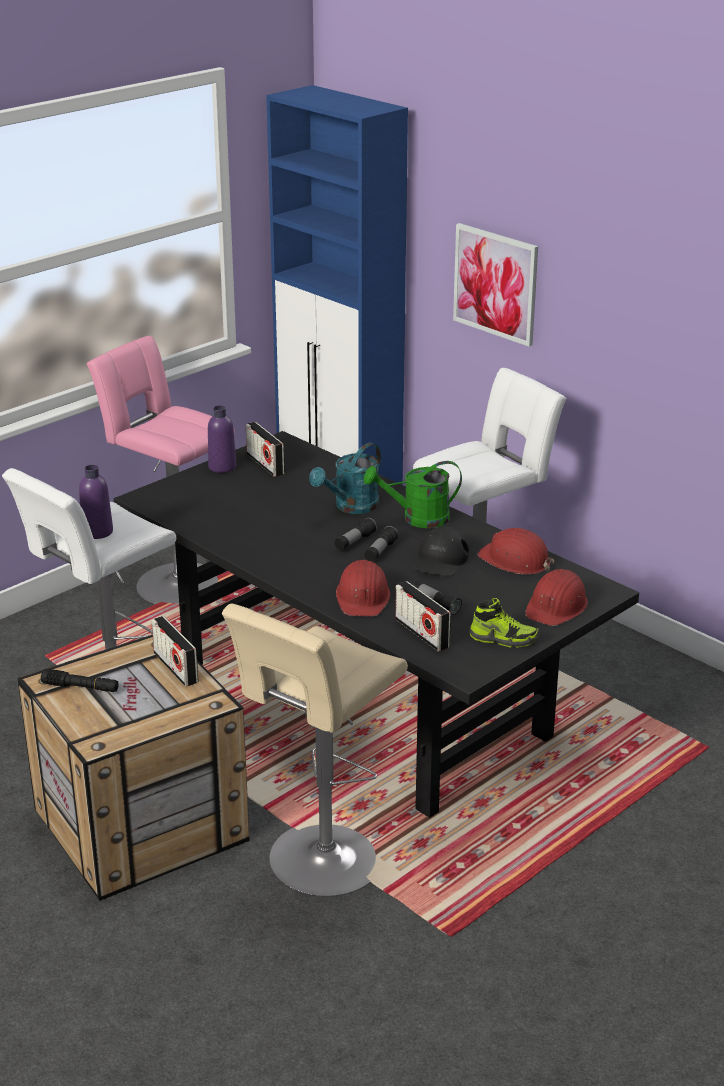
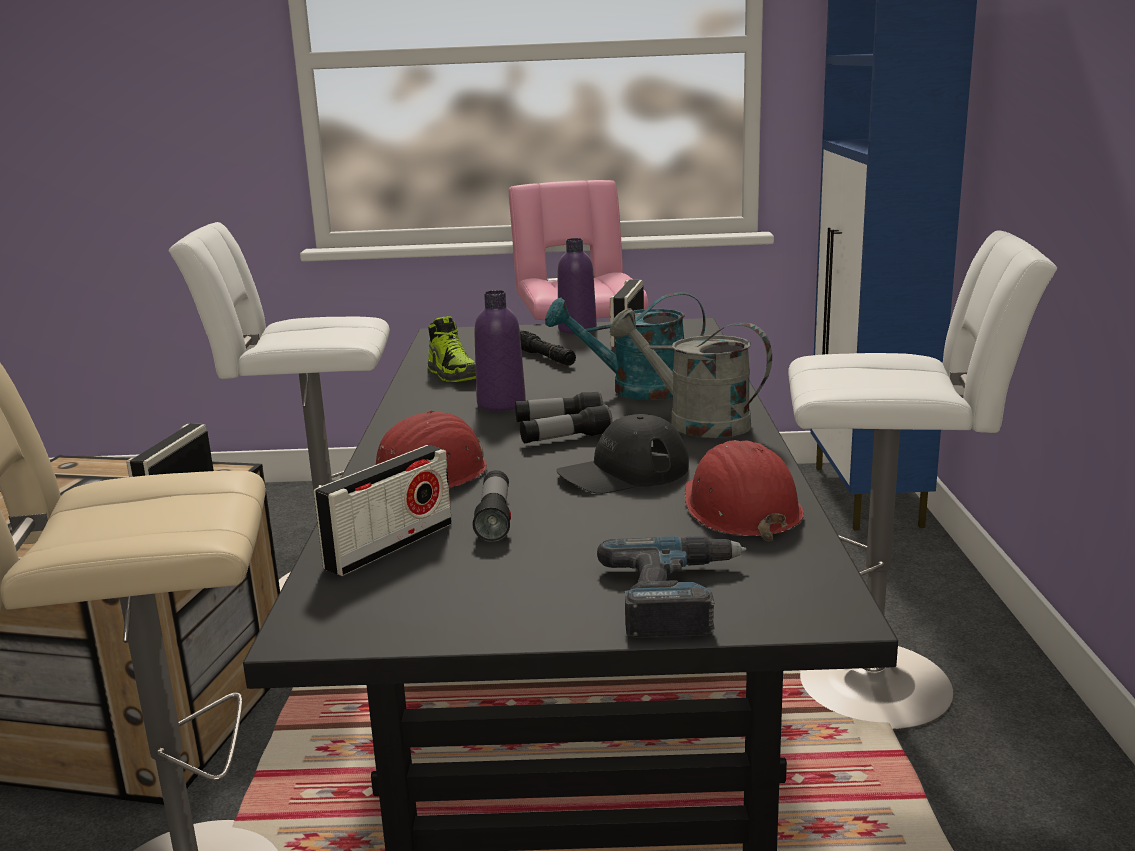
camera: 45 degrees right, 10 degrees down
(80, 687) = (70, 482): black flashlight -> black flashlight (544, 357)
(97, 532) = (301, 333): purple bottle -> purple bottle (501, 404)
(417, 519) = (695, 422): green watering can -> grey watering can
(422, 633) = (390, 546): radio -> radio turned 150 degrees counterclockwise
(495, 283) = (1058, 106): picture -> none
(503, 639) = (483, 605): shoe -> shoe (454, 374)
(557, 606) = (677, 596): red hard hat -> power drill

